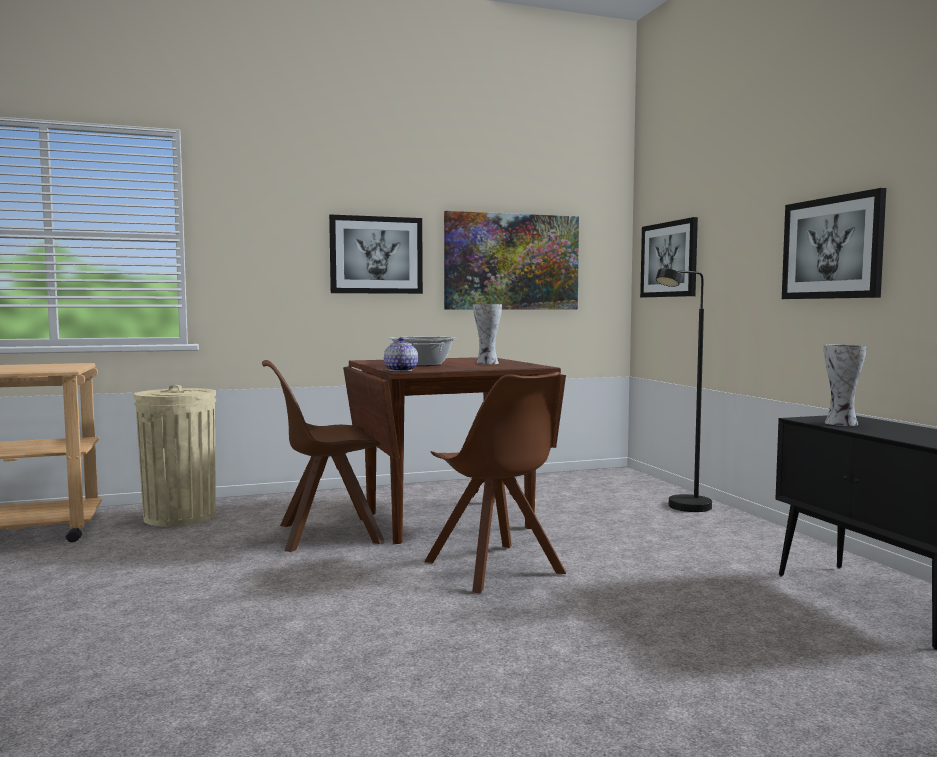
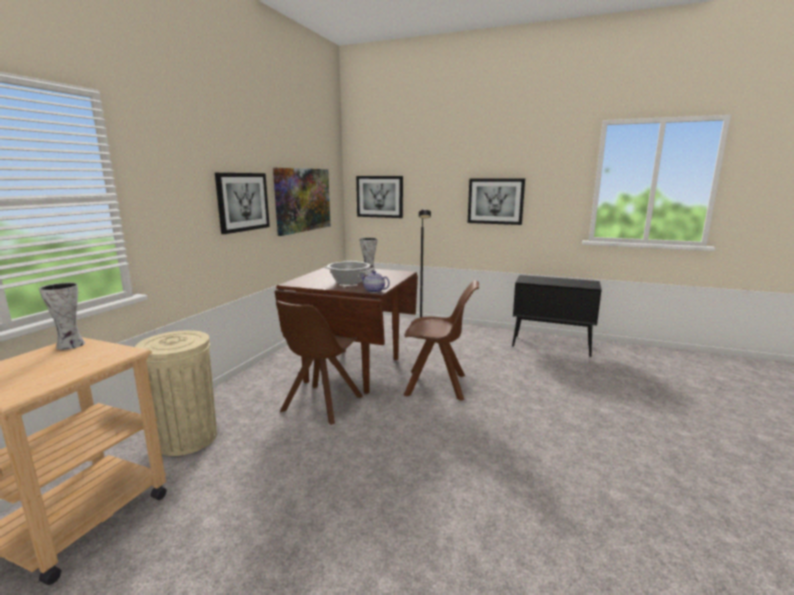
camera: 50 degrees left, 10 degrees up
(841, 423) = (539, 281): vase -> vase (70, 345)

